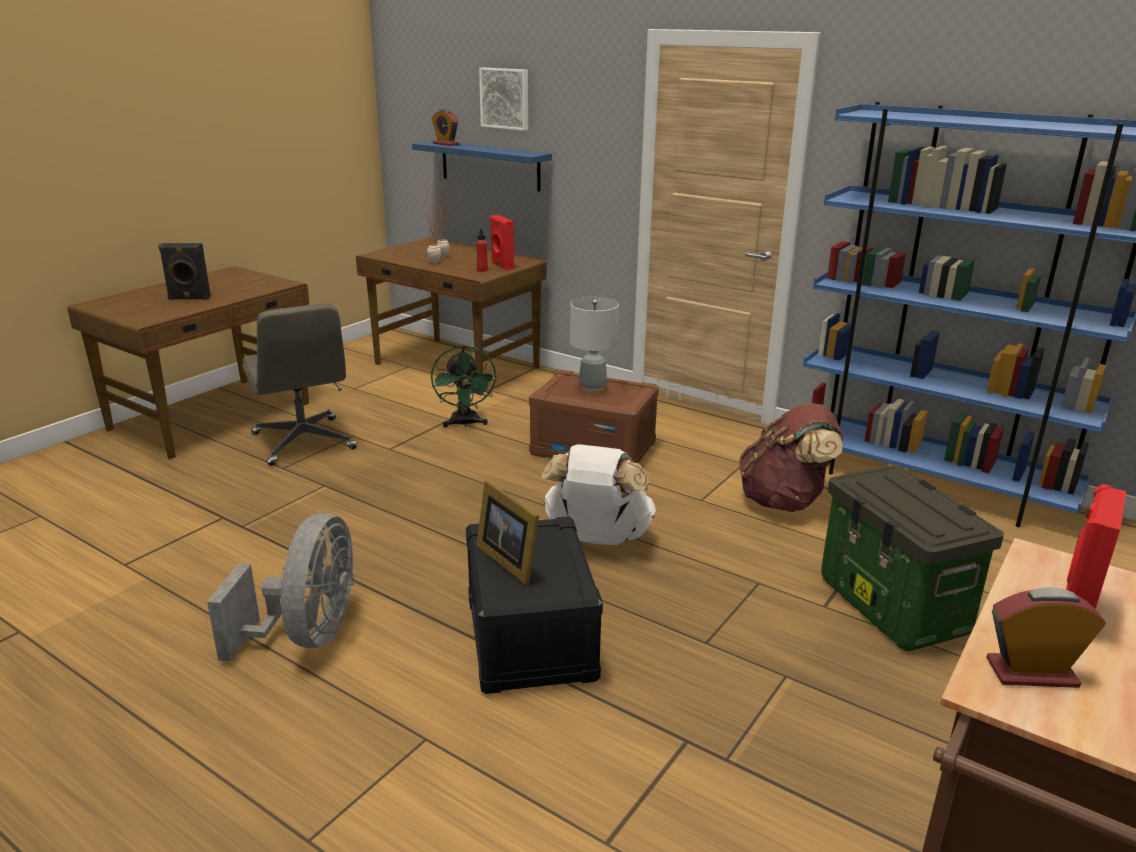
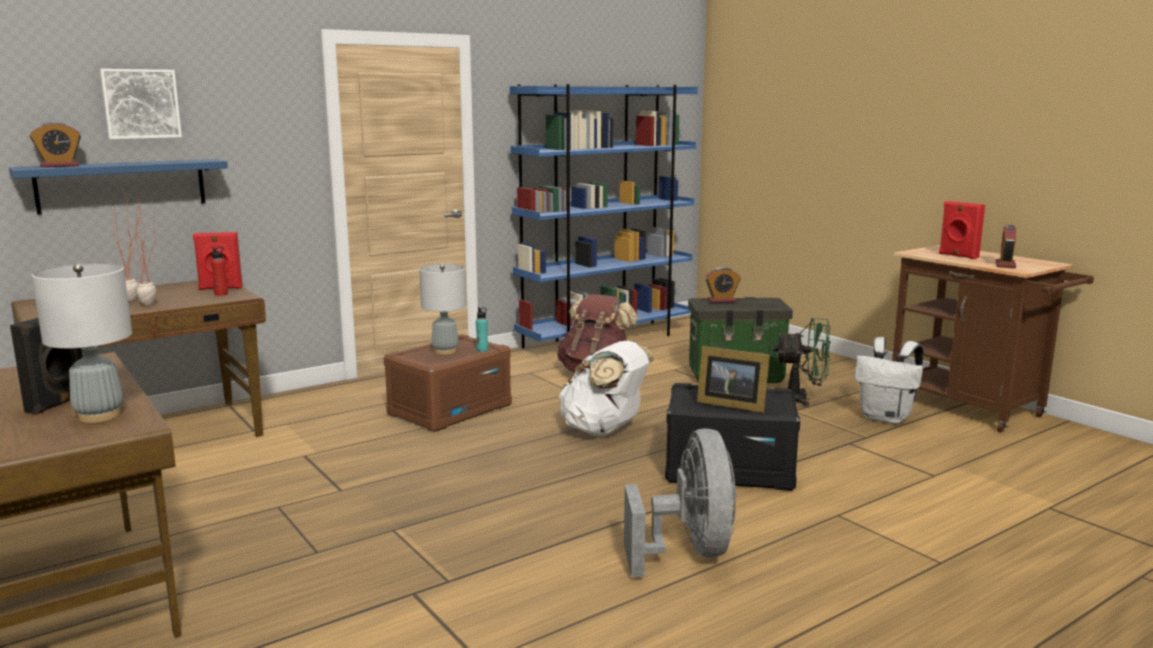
camera: 70 degrees left, 10 degrees down
(163, 310) = (99, 416): none -> grey table lamp
(304, 442) = (255, 536): grey office chair -> none
(307, 635) = (689, 552): grey fan -> grey fan turned 60 degrees clockwise
(465, 424) = (326, 450): green fan -> green fan (801, 399)
(509, 559) = (730, 404): picture frame -> picture frame turned 45 degrees clockwise
(610, 402) = (482, 350): none -> turquoise bottle
(838, 783) = (886, 418): none -> white backpack
(901, 487) = (721, 300): none -> alarm clock

